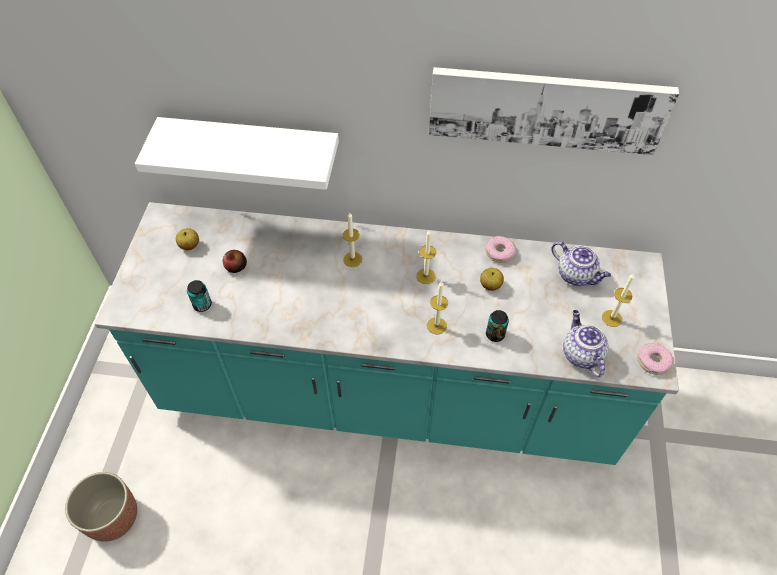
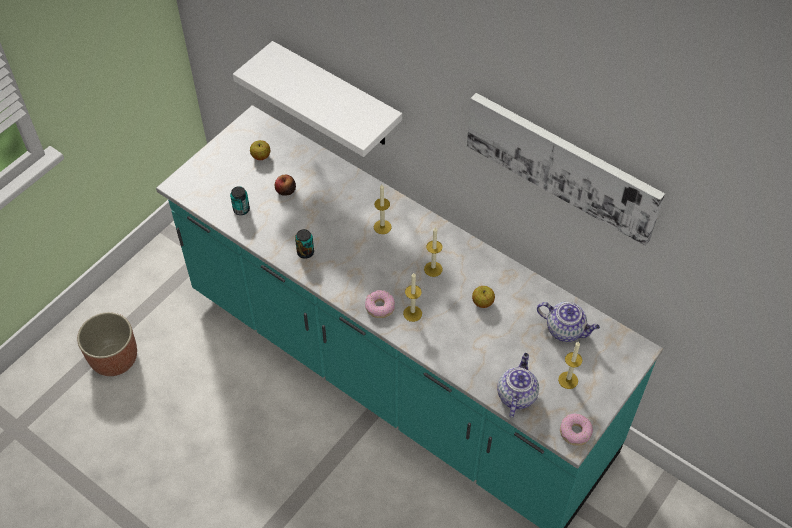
camera: 30 degrees right, 0 degrees up
(495, 334) = (455, 344): can -> can (305, 252)
(500, 252) = (512, 279): donut -> donut (380, 307)
(576, 275) = (566, 330): teapot -> teapot turned 45 degrees counterclockwise

